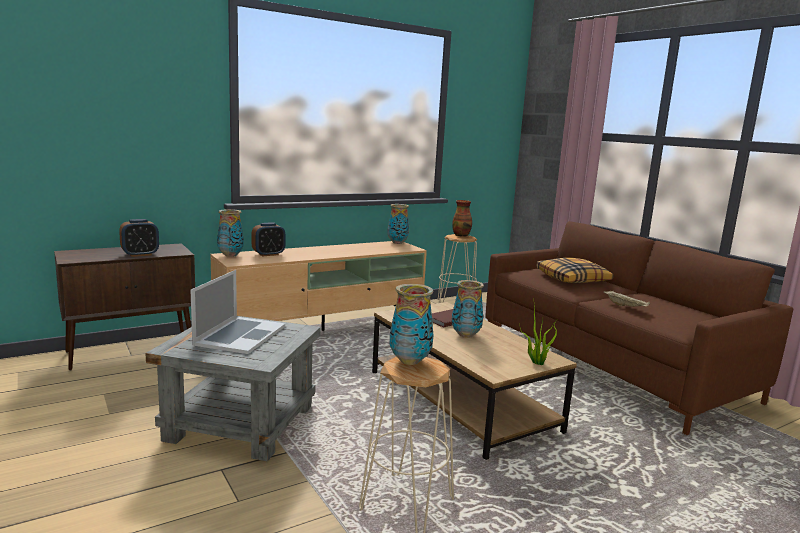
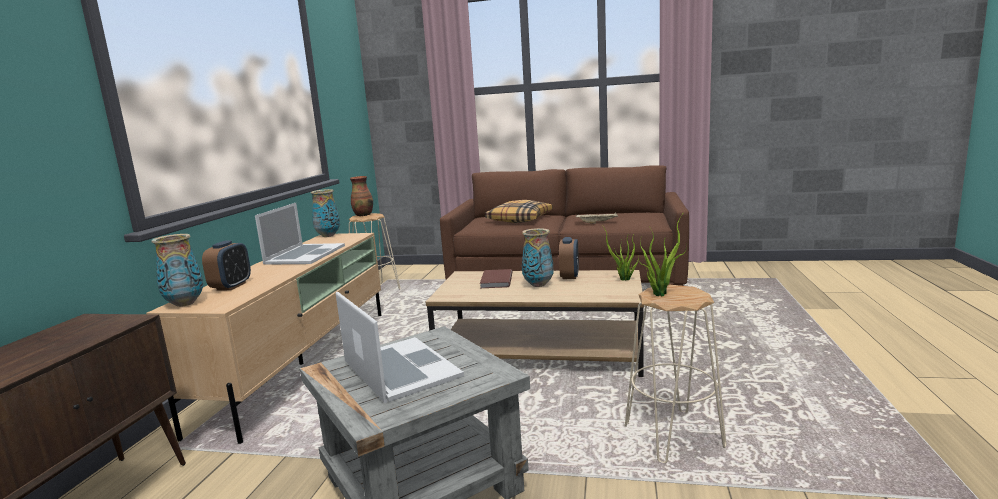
camera: 45 degrees left, 0 degrees up
(140, 254) = (69, 345): alarm clock -> alarm clock (569, 276)
(348, 250) = (305, 254): none -> laptop
(409, 361) = (659, 293): vase -> potted plant

